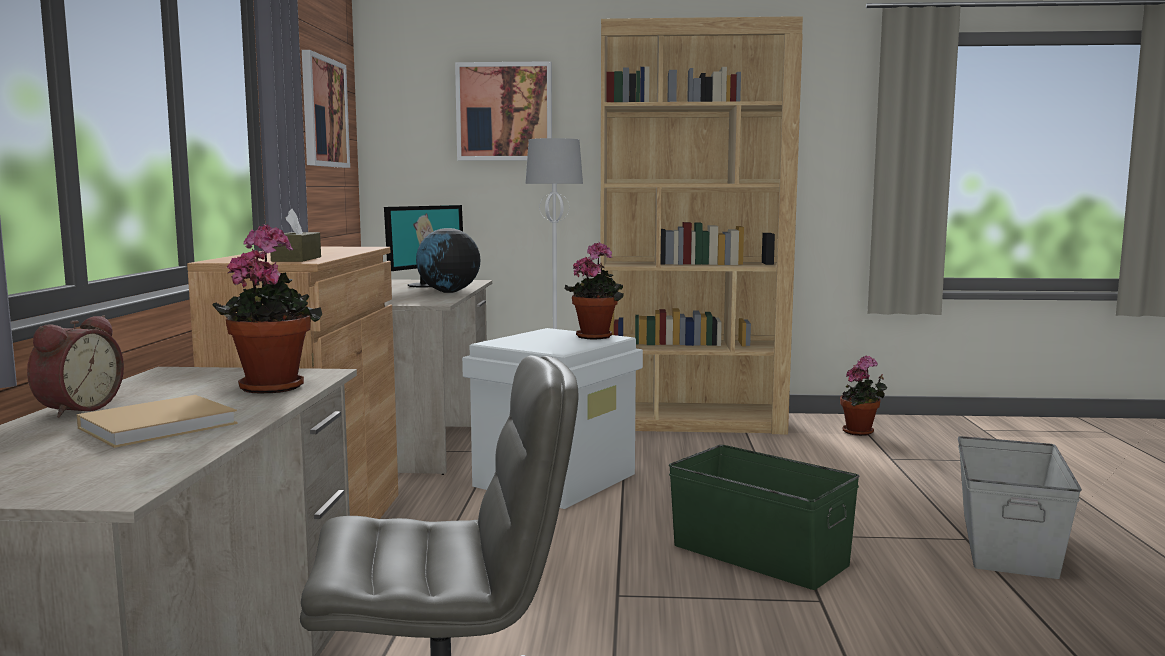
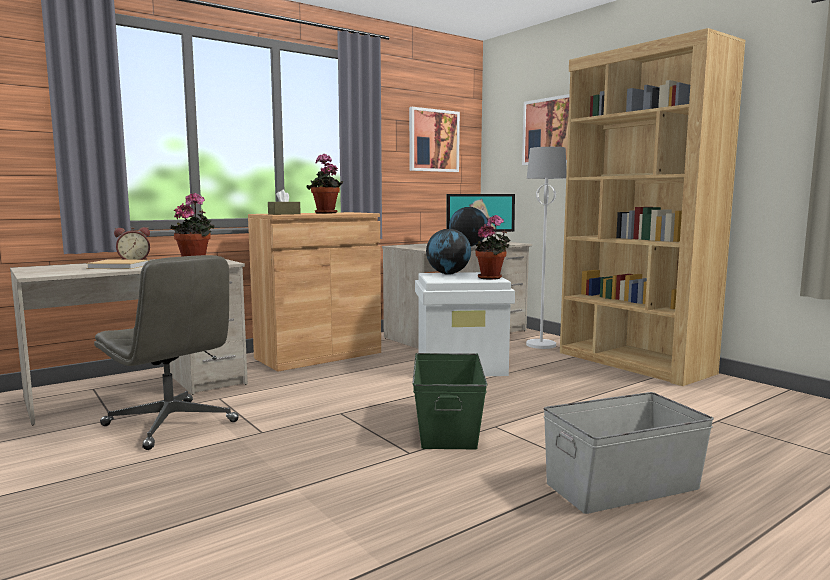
camera: 50 degrees right, 0 degrees up
(516, 339) = (448, 273): none -> globe
(861, 432) = (753, 401): potted plant -> potted plant (325, 213)

